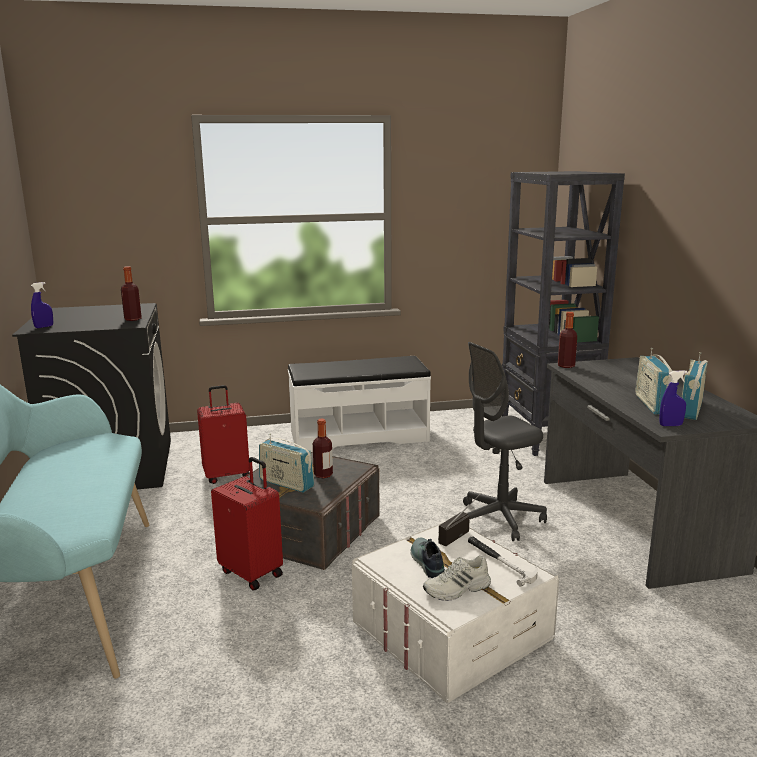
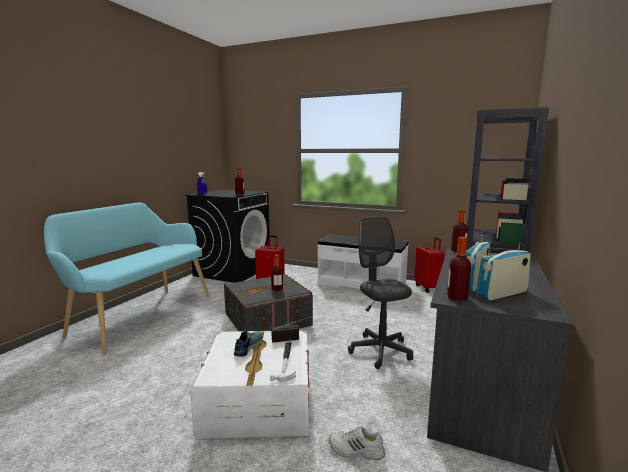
camera: 35 degrees right, 5 degrees down
(252, 572) = (215, 331): red suitcase -> red suitcase (428, 288)
(286, 484) = (253, 288): radio -> none
(457, 589) = (236, 367): white shoe -> white shoe (356, 451)
(499, 519) = (380, 351): grey office chair -> grey office chair turned 60 degrees clockwise
(670, 425) = (457, 298): blue spray bottle -> bottle

